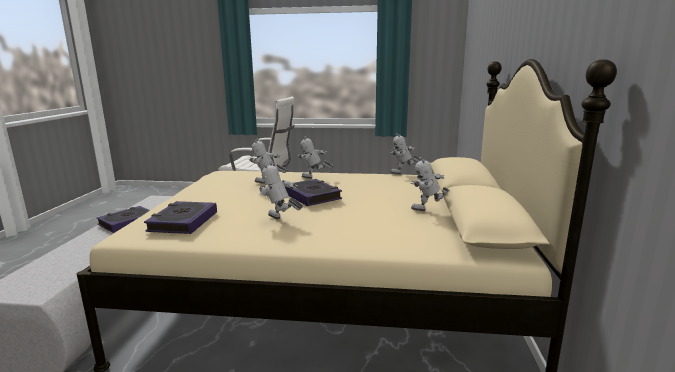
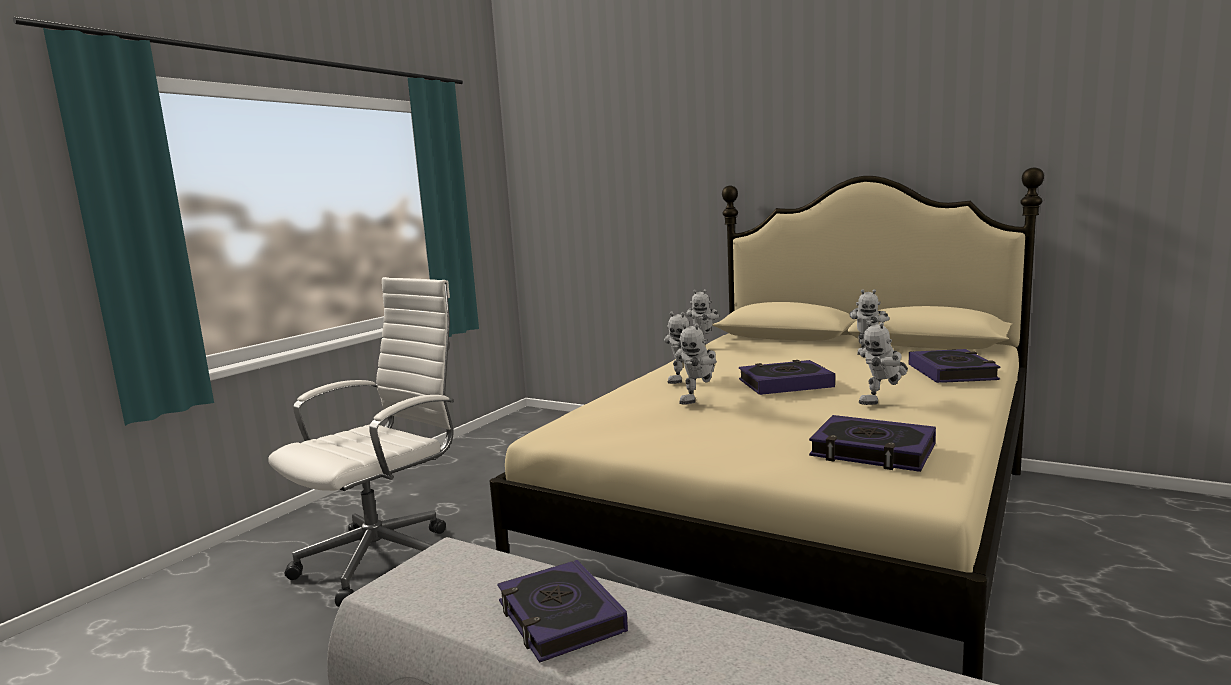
camera: 65 degrees left, 5 degrees down
(375, 237) = (952, 372): none -> book

